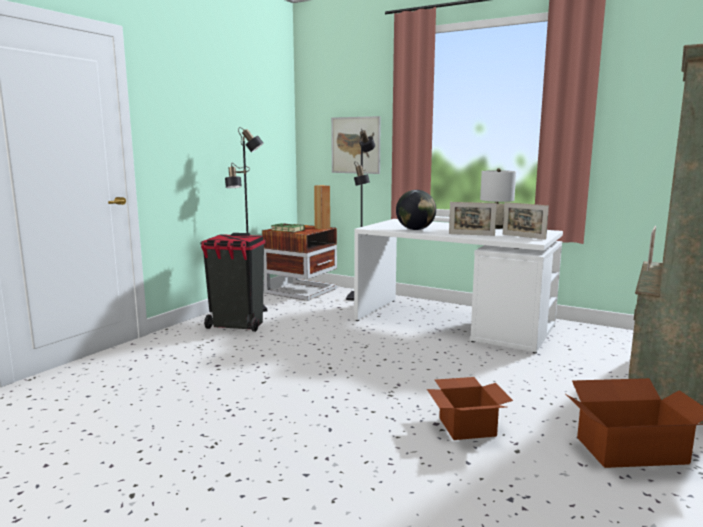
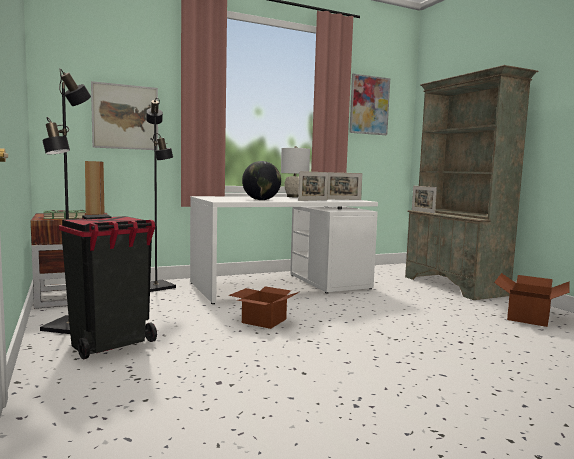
camera: 55 degrees left, 5 degrees down
(467, 426) = (471, 336): cardboard box -> cardboard box (263, 320)
(647, 102) = (369, 105): none -> picture

